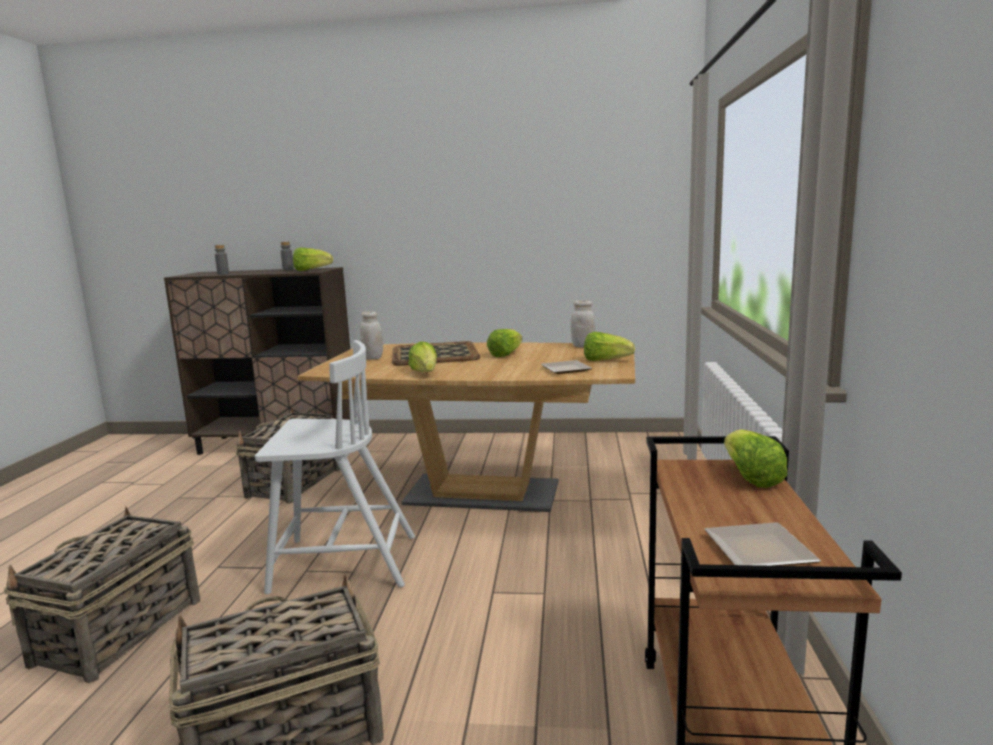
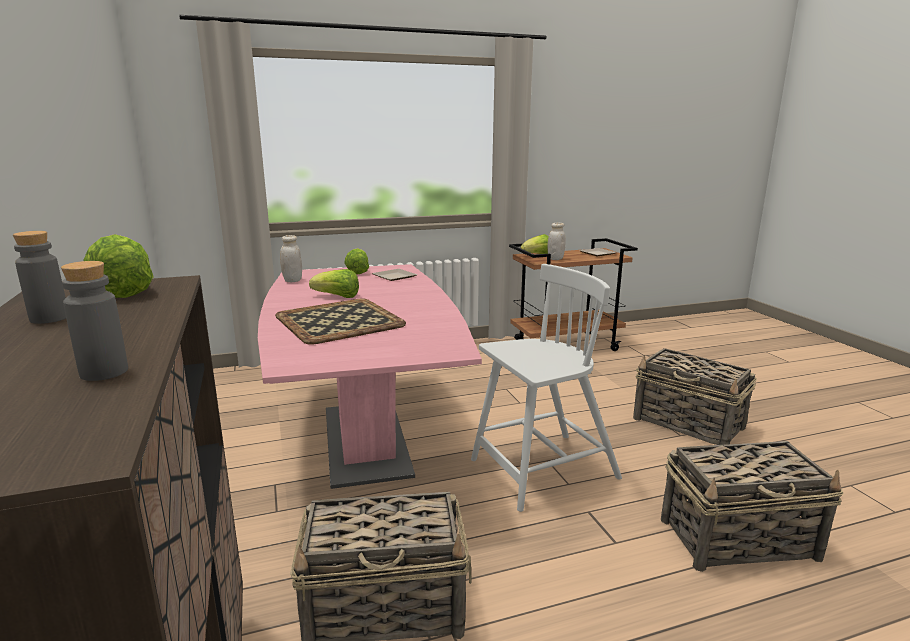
camera: 115 degrees left, 5 degrees up
(341, 563) = (542, 470): white chair -> white chair turned 90 degrees clockwise
(373, 358) = (368, 344): white jar -> white jar (555, 259)
(425, 373) = (432, 309): lettuce -> none
(482, 494) = (366, 441): brown dining table -> pink dining table

